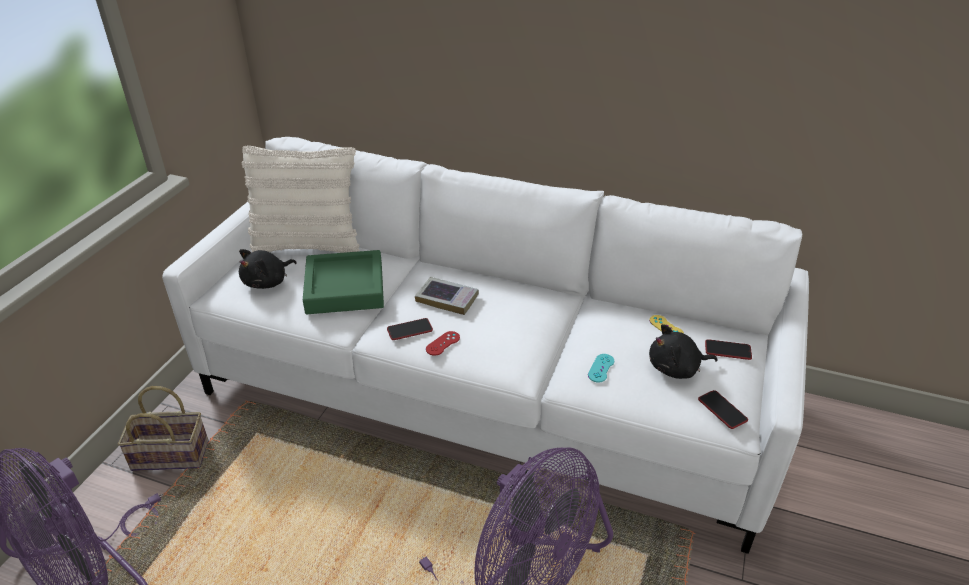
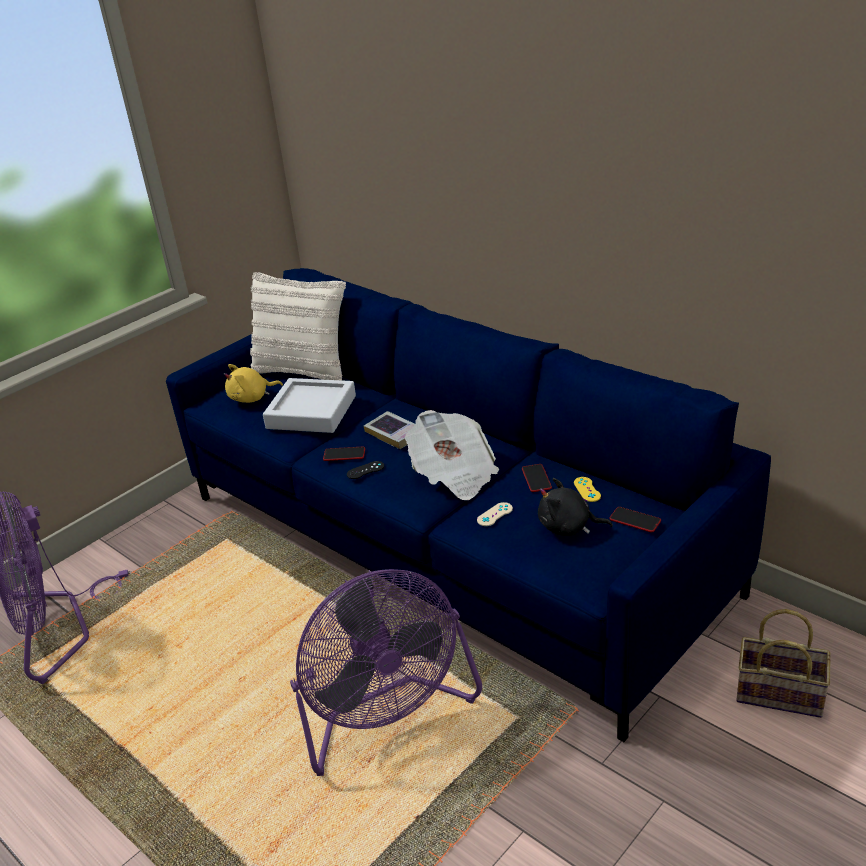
camera: 25 degrees right, 5 degrees down
(172, 454) = (154, 543): basket -> basket (781, 693)
(268, 282) = (252, 398): black plush toy -> yellow plush toy
(345, 288) = (311, 412): green tray -> grey tray
(443, 343) = (365, 470): red game controller -> black game controller
(485, 394) = (445, 544): white sofa -> blue sofa
(532, 332) = (454, 474): none -> newspaper
(601, 368) = (494, 514): turquoise game controller -> beige game controller
(722, 410) = (586, 571): phone -> phone (536, 479)

